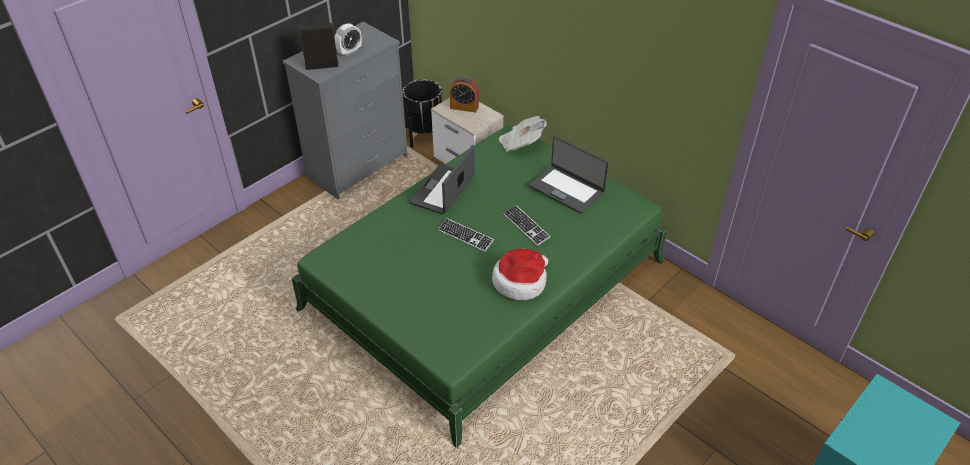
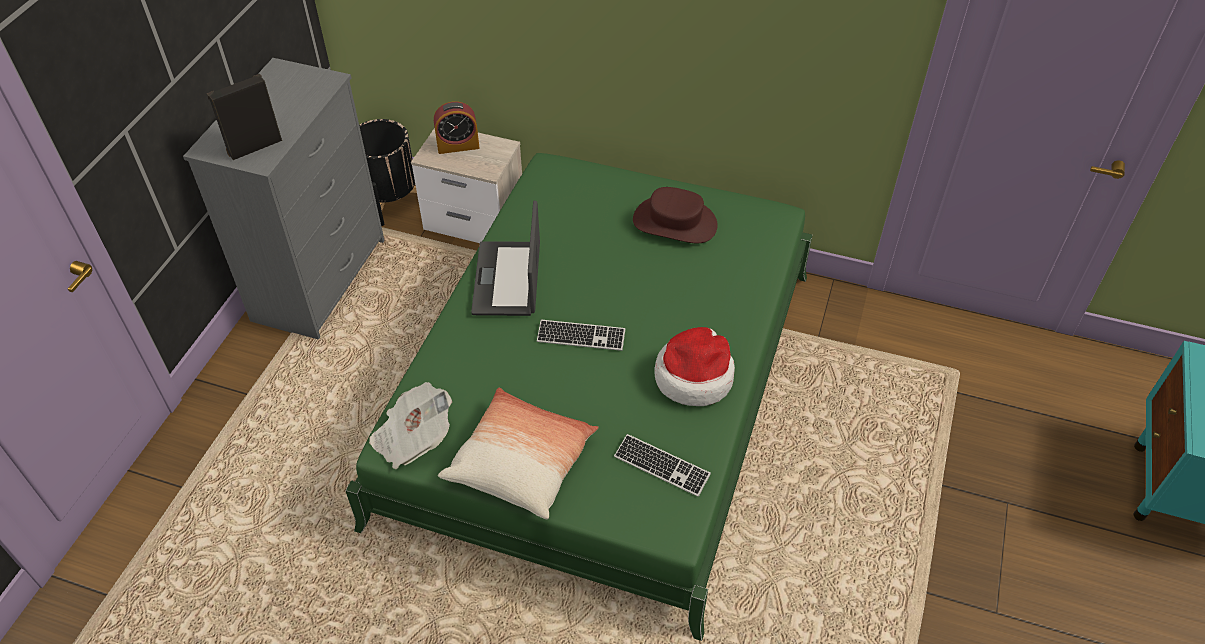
camera: 25 degrees left, 5 degrees up
(349, 51) = (283, 111): alarm clock -> none
(386, 293) = (521, 463): none -> pillow
(521, 143) = (572, 175): newspaper -> newspaper (413, 438)
(526, 226) = (653, 294): keyboard -> keyboard (661, 466)
(567, 189) = (675, 222): laptop -> brown hat

